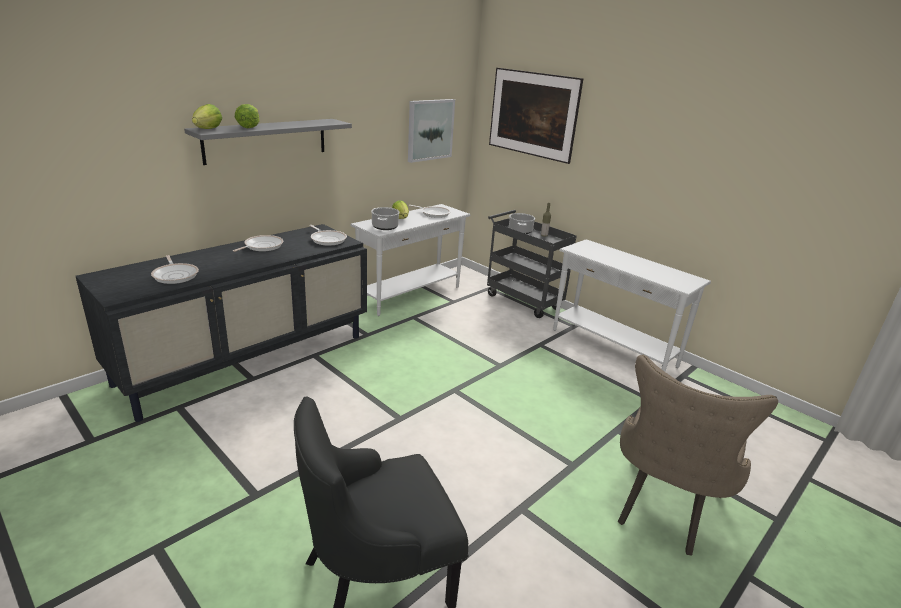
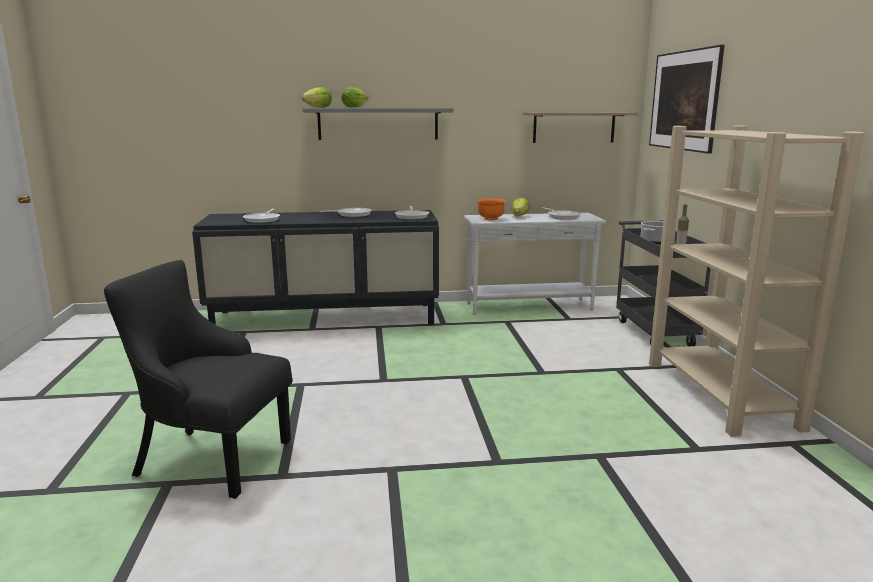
camera: 40 degrees right, 10 degrees down
(385, 226) = (490, 219): cooking pot -> orange bowl
(430, 130) = (574, 127): picture -> shelf
(614, 348) = (720, 394): white console table -> beige bookcase
(663, 508) = (548, 531): beige chair -> none

